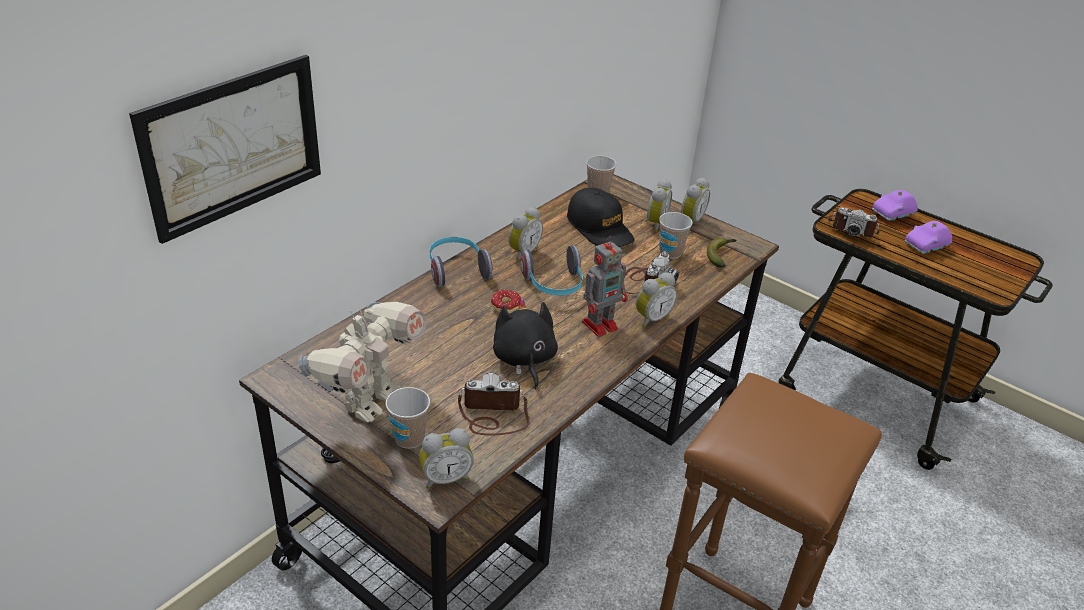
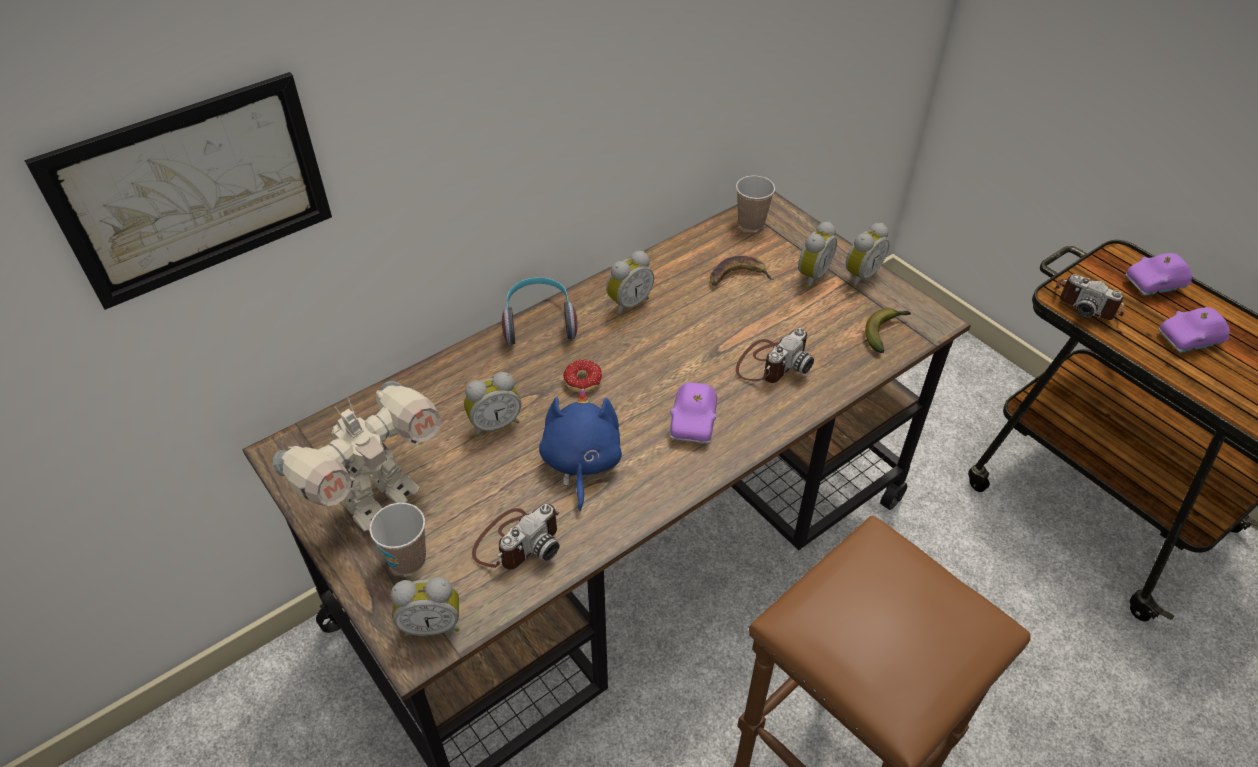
camera: 15 degrees right, 10 degrees up
(493, 415) = (517, 540): camera -> camera turned 120 degrees clockwise
(524, 360) = (581, 463): black plush toy -> blue plush toy
(554, 285) = (652, 356): headphones -> none
(600, 228) = (737, 276): black cap -> banana
(601, 324) = (694, 422): toy robot -> purple toy car
(651, 318) = (762, 420): alarm clock -> alarm clock (494, 424)
(670, 252) = (818, 321): cup -> none

